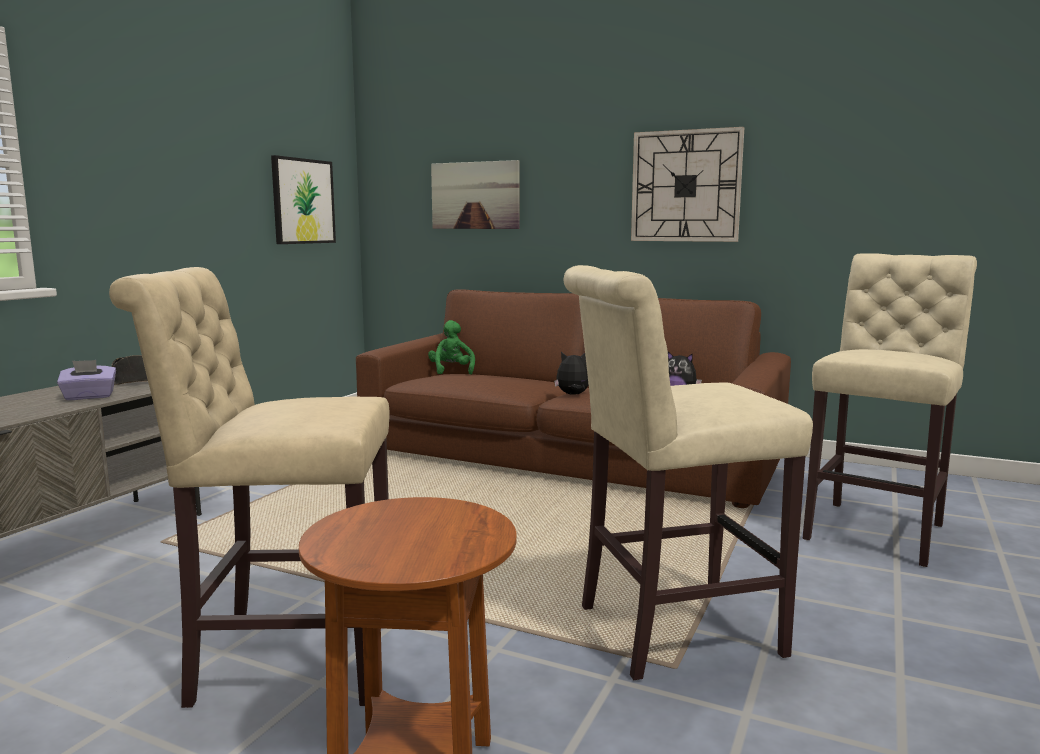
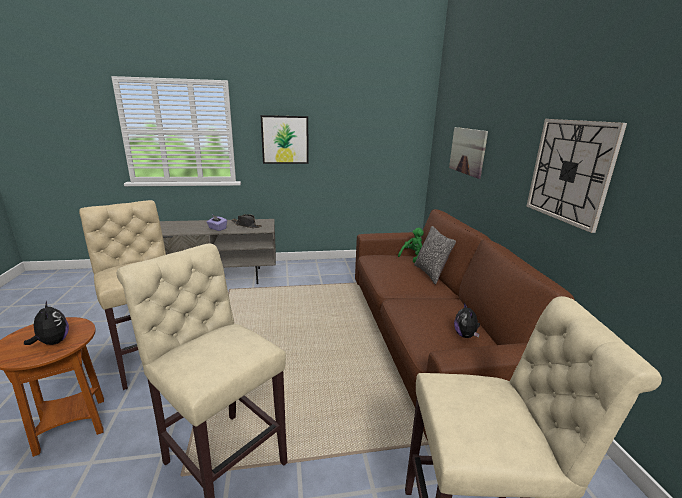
camera: 55 degrees right, 10 degrees up
(303, 201) = (385, 145): picture -> picture (285, 140)
(515, 376) = (430, 273): none -> pillow
(573, 395) = (409, 302): plush toy -> plush toy (53, 342)

